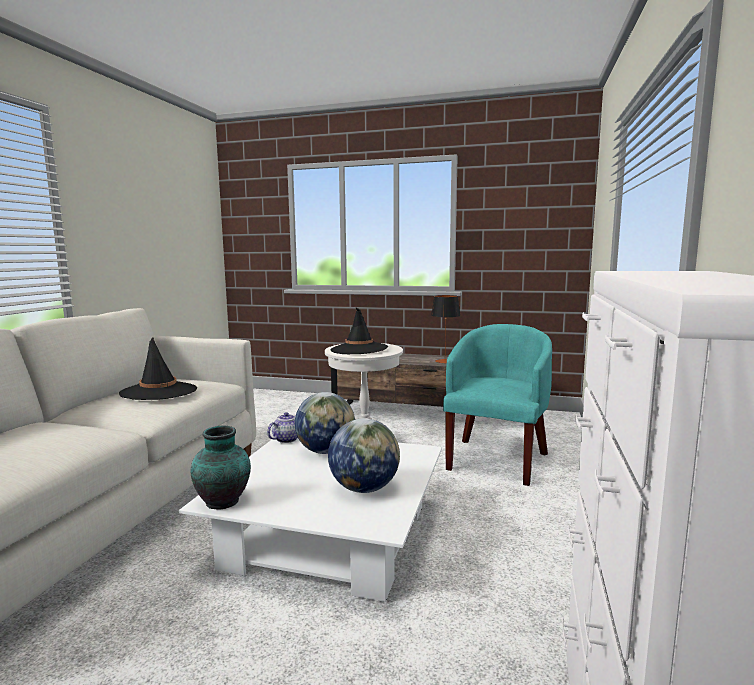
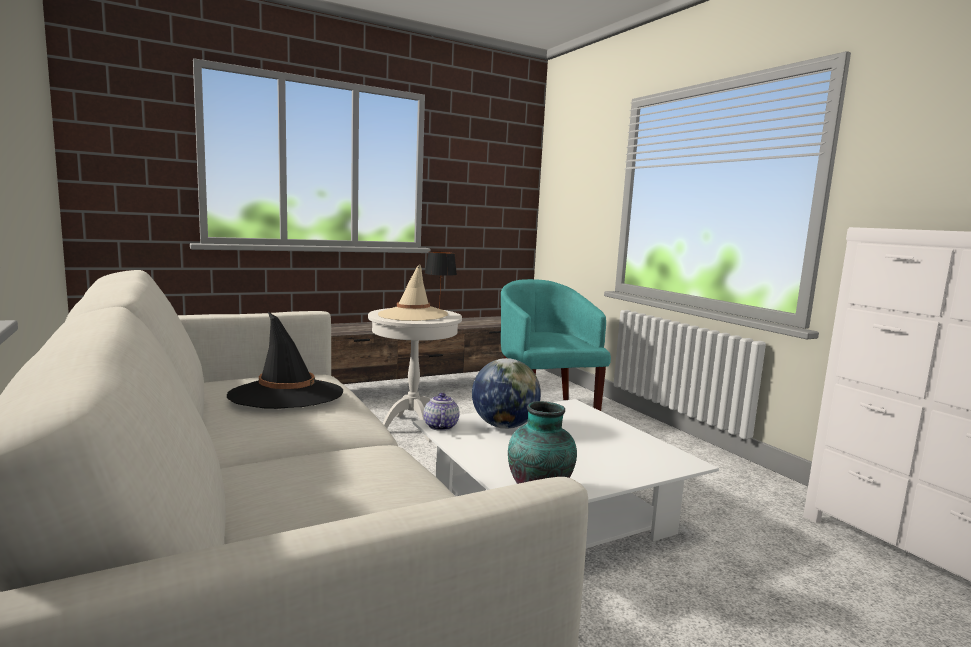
camera: 45 degrees left, 0 degrees up
(359, 349) = (413, 315): black hat -> beige hat
(364, 488) = (608, 443): globe -> none

